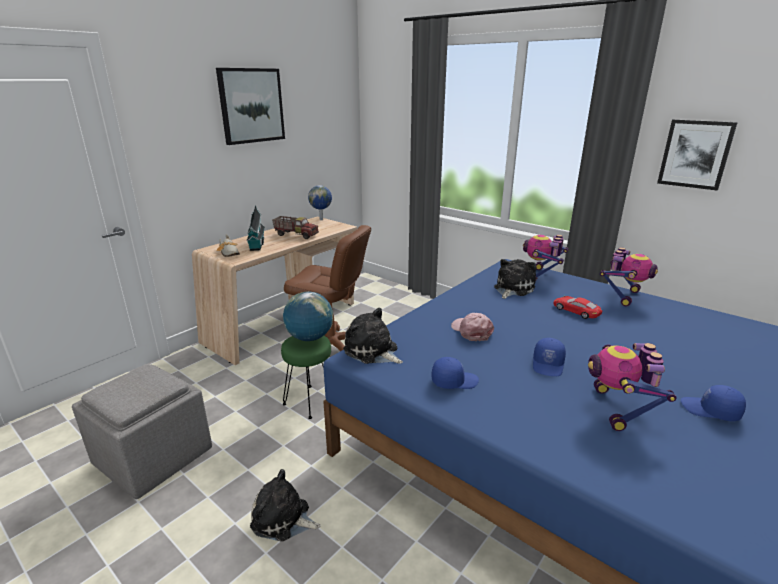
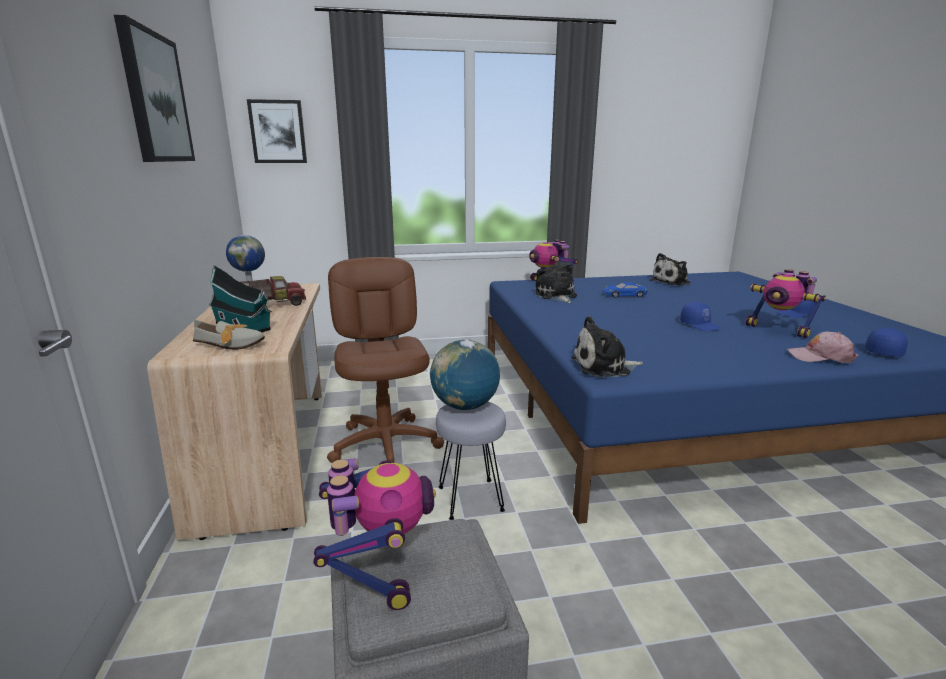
camera: 50 degrees left, 5 degrees down
(283, 519) = (663, 598): plush toy -> plush toy (672, 282)
(311, 401) = (470, 498): green stool -> grey stool
(331, 348) = (386, 445): brown office chair -> brown office chair turned 75 degrees counterclockwise
(454, 381) = (696, 356): blue cap -> blue cap (881, 351)
(471, 331) = (614, 327): pink cap -> pink cap (820, 357)
(576, 310) = (624, 295): red toy car -> blue toy car
(623, 296) = (620, 280): toy robot -> toy robot (378, 568)
(695, 154) = (628, 155): picture -> picture (278, 132)

